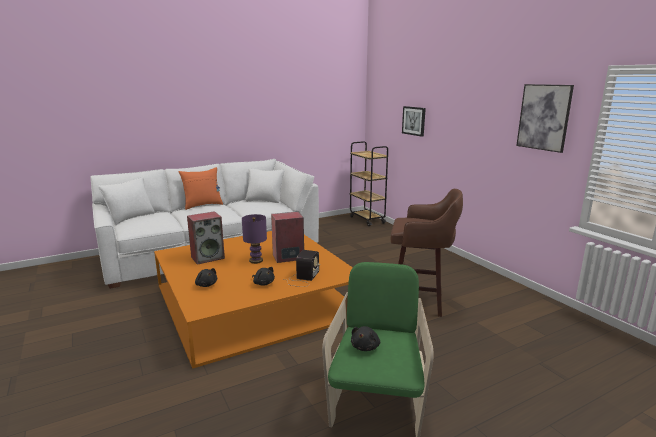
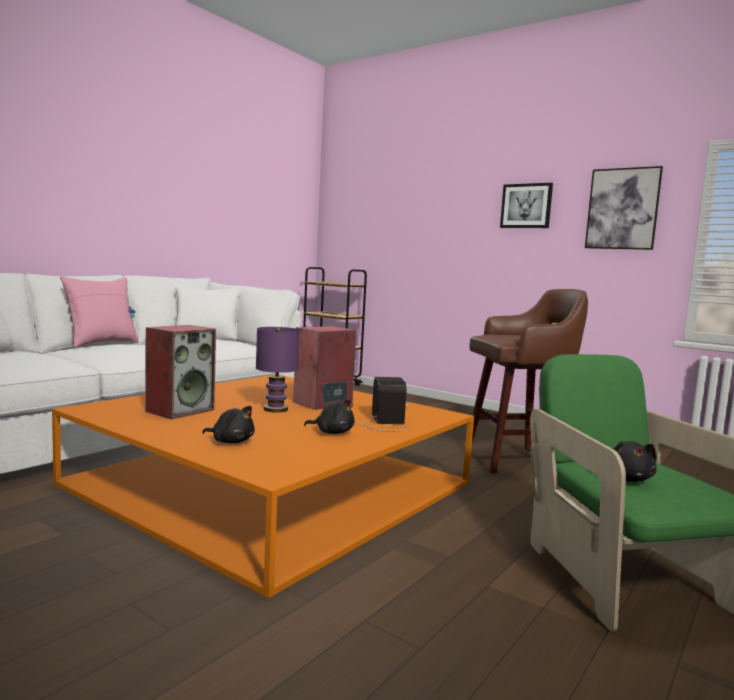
camera: 25 degrees left, 10 degrees down
(203, 206) = (101, 344): orange pillow -> pink pillow
(414, 121) = (410, 232): picture -> picture (526, 206)

